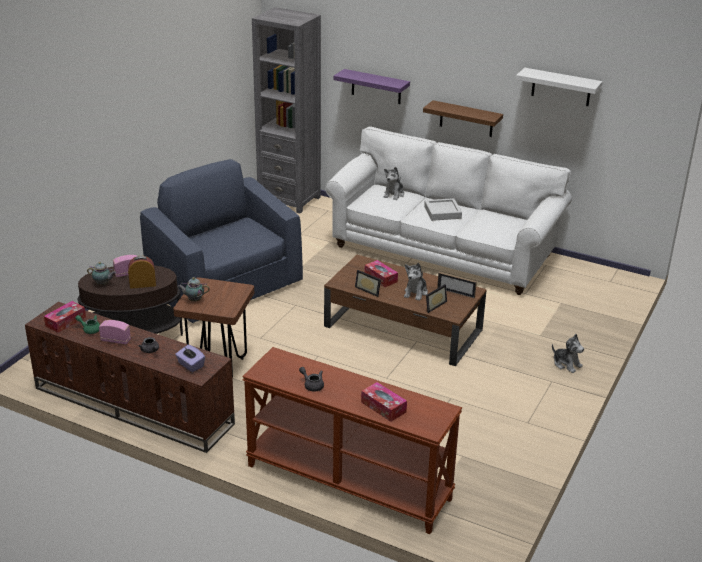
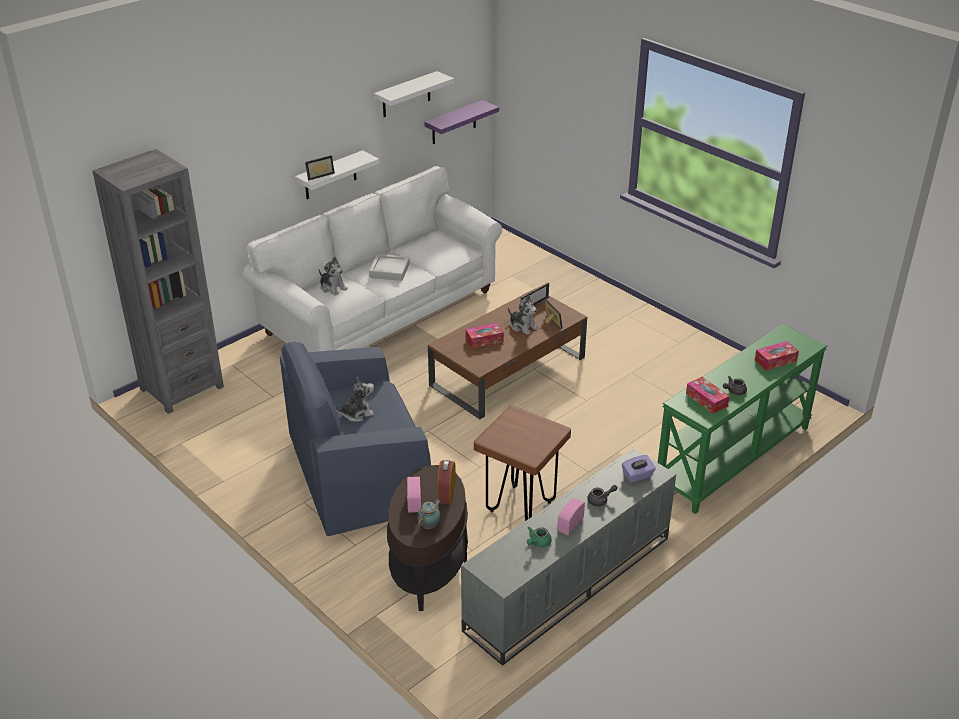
camera: 70 degrees left, 5 degrees up
(65, 321) = (512, 561): tissue box -> tissue box (706, 400)
(131, 406) = (569, 584): brown tv stand -> grey tv stand
(194, 300) = (524, 450): teapot -> none
(347, 483) = (734, 458): brown console table -> green console table
(369, 290) = (503, 352): picture frame -> picture frame (319, 175)
(376, 87) = (233, 197): purple shelf -> purple shelf (454, 123)
(466, 119) = (330, 176): brown shelf -> white shelf
(566, 364) = (605, 300): plush toy -> plush toy (357, 413)

